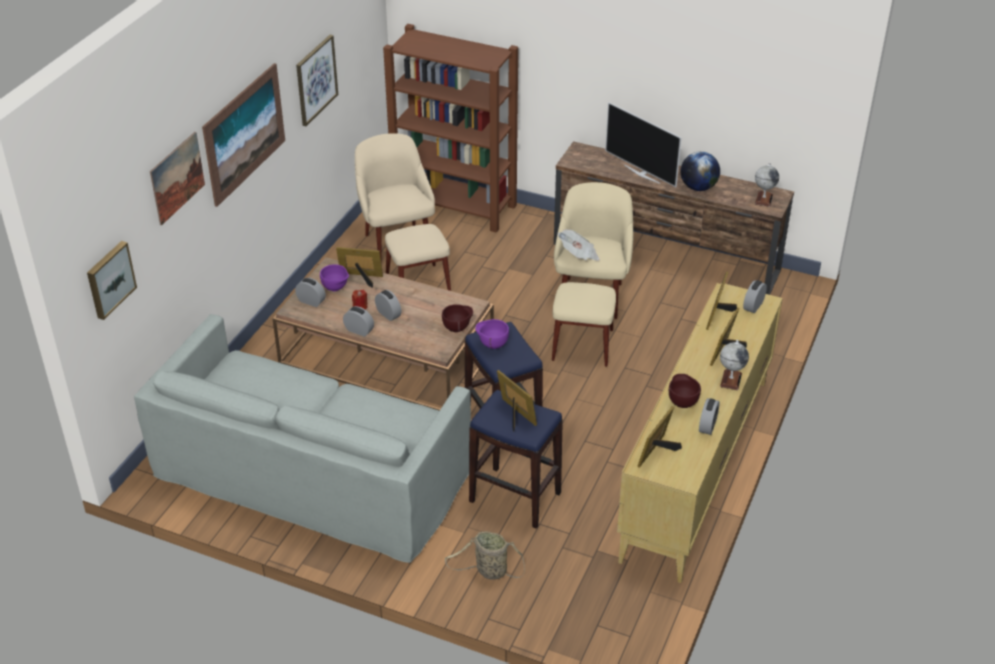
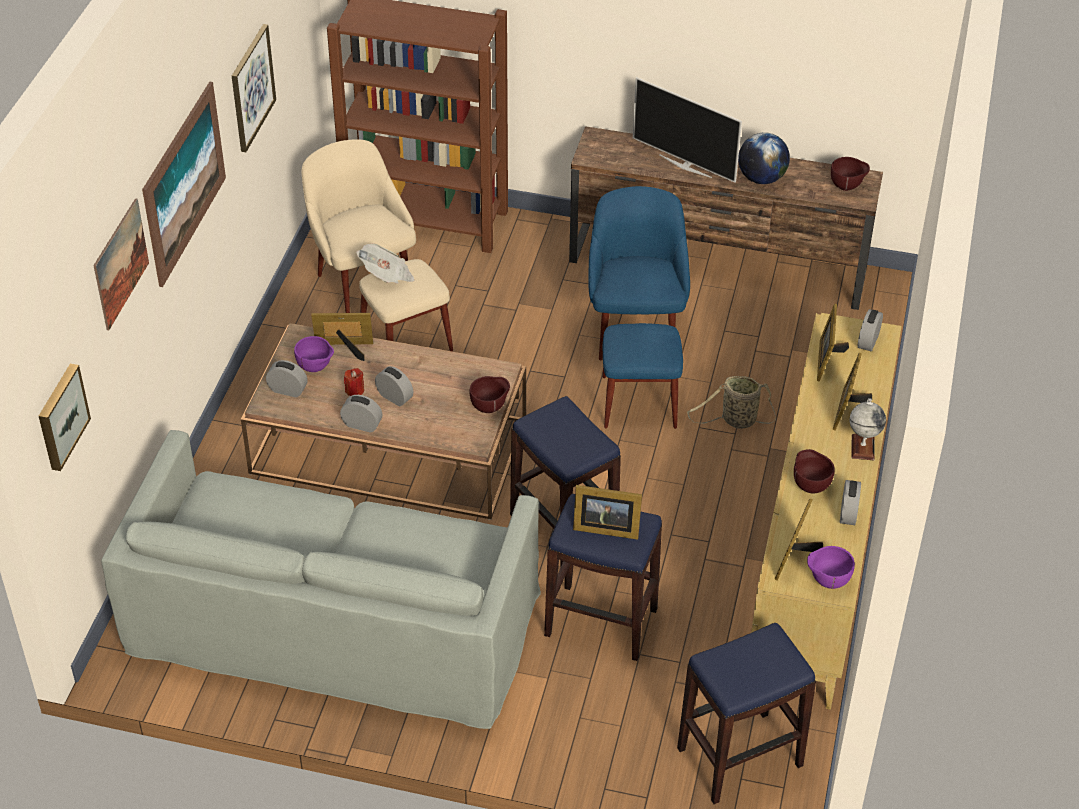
camera: 10 degrees left, 5 degrees up
(489, 571) = (591, 726): basket -> basket (736, 421)
(492, 345) = (551, 432): purple bowl -> purple bowl (827, 581)
(515, 415) = (604, 527): picture frame -> picture frame turned 150 degrees clockwise
(578, 255) = (622, 286): newspaper -> newspaper (387, 276)
(588, 314) = (636, 358): beige armchair -> blue armchair
(600, 609) = (739, 757): none -> stool
(763, 199) = (847, 187): globe -> brown bowl

